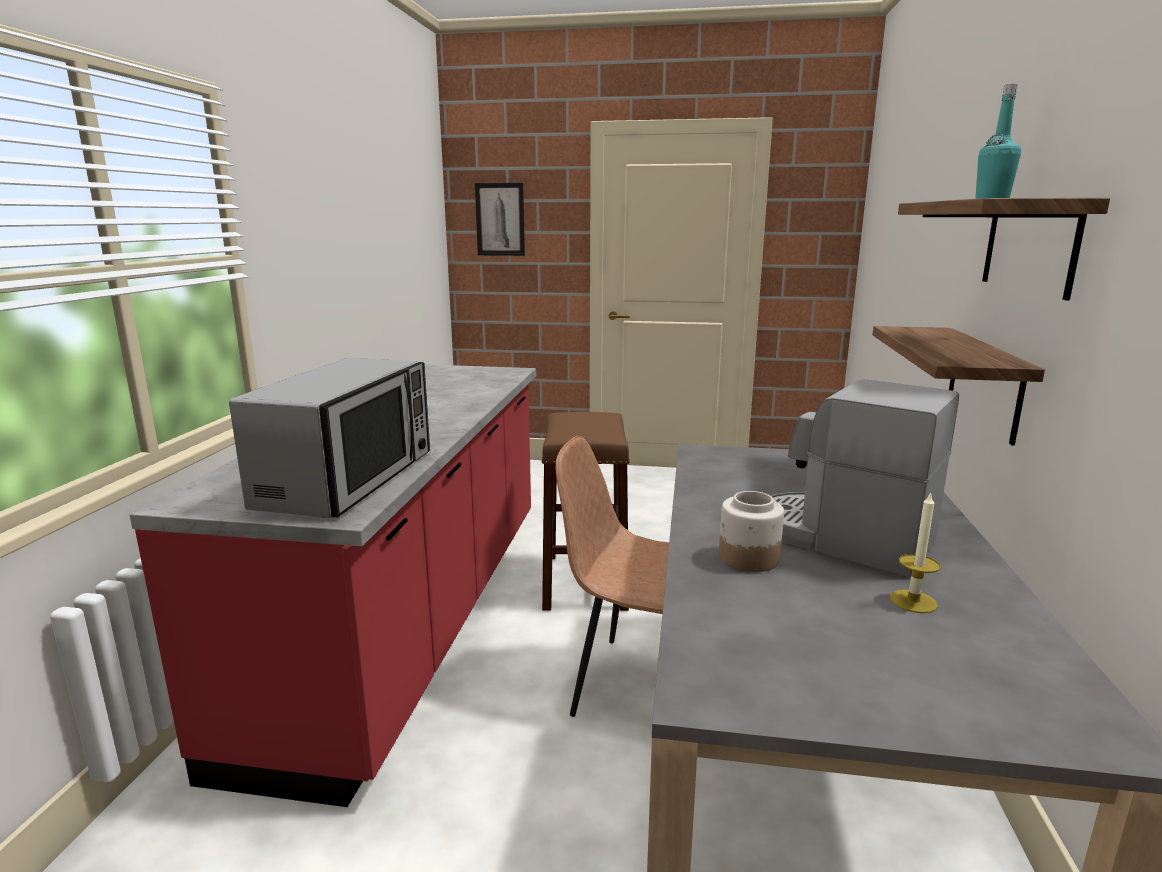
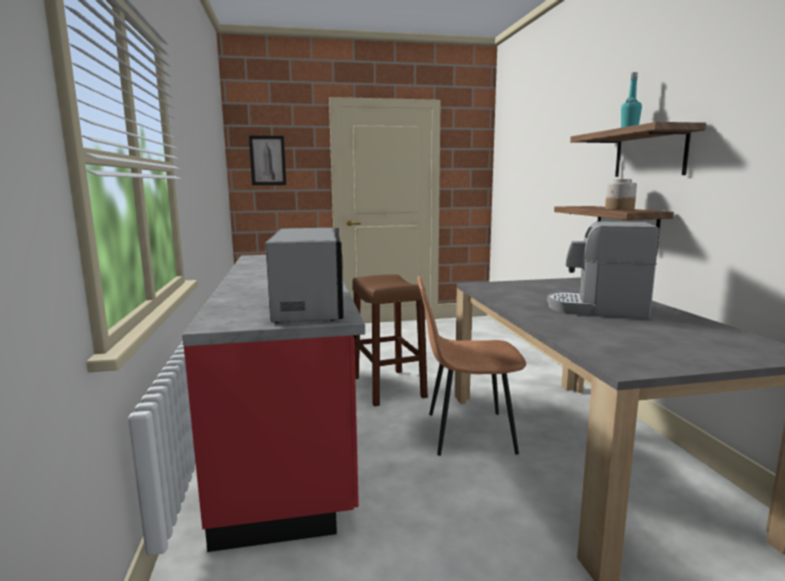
camera: 20 degrees left, 5 degrees down
(748, 558) = (567, 321): jar -> jar (619, 209)
(913, 601) = (662, 326): candle -> none

